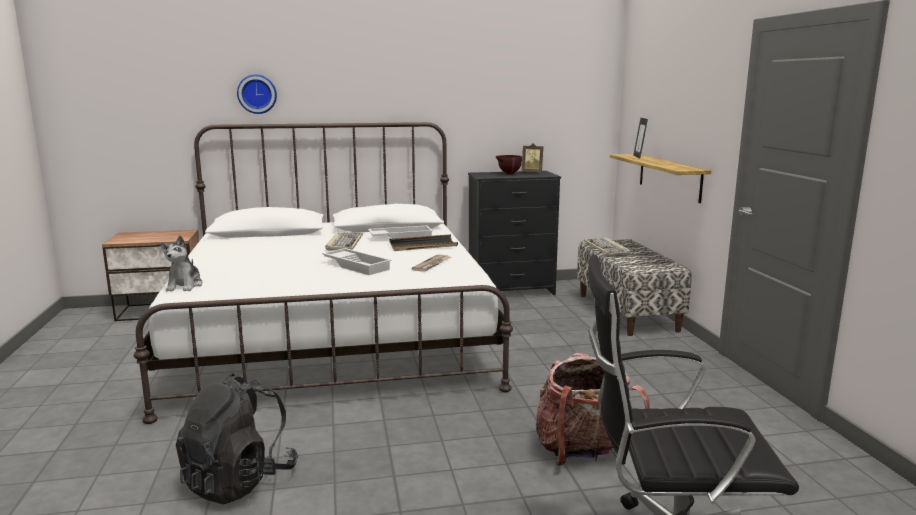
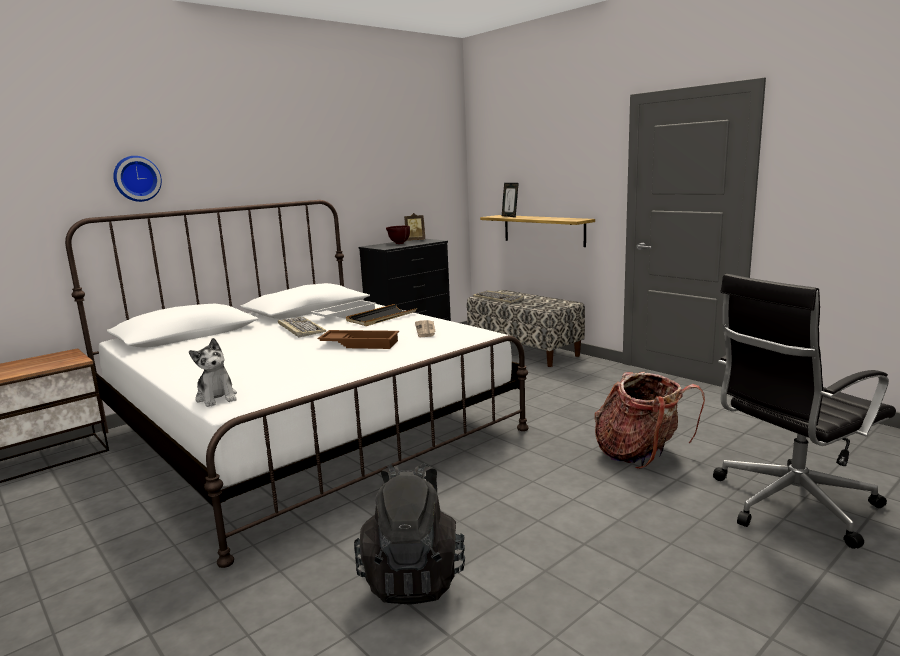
camera: 30 degrees left, 0 degrees up
(358, 266) = (360, 344): white tray -> brown tray

